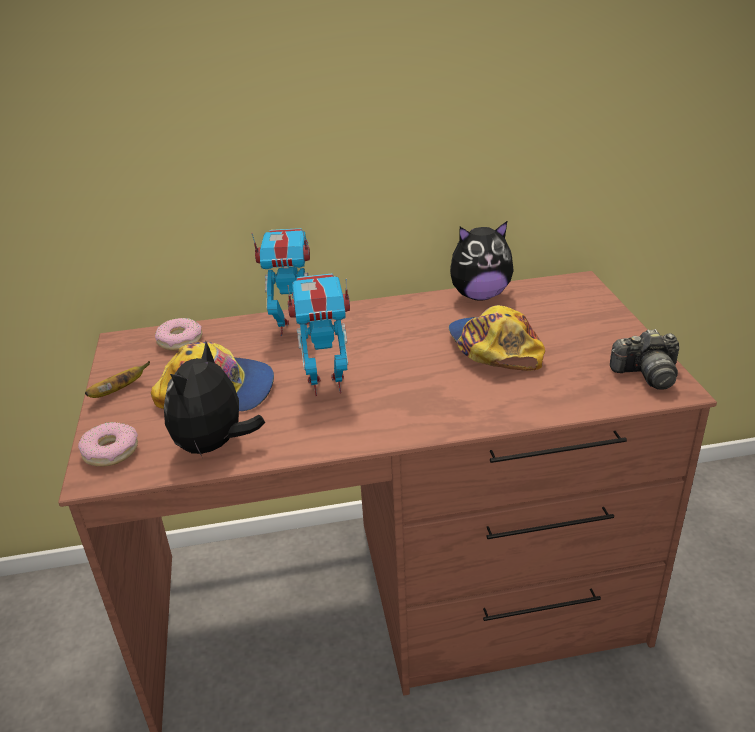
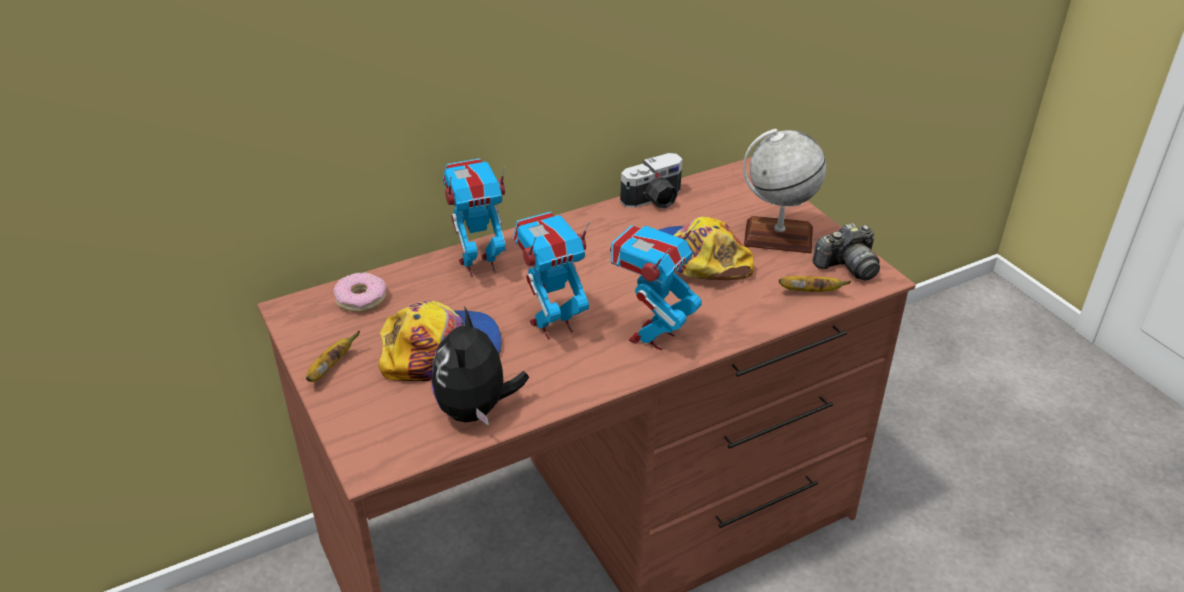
camera: 20 degrees left, 5 degrees up
(111, 451) = (369, 436): donut -> none
(413, 408) = (652, 336): none -> toy robot
(479, 295) = (655, 200): plush toy -> camera
(585, 339) = (778, 237): none -> globe
(595, 392) = (811, 292): none -> banana

